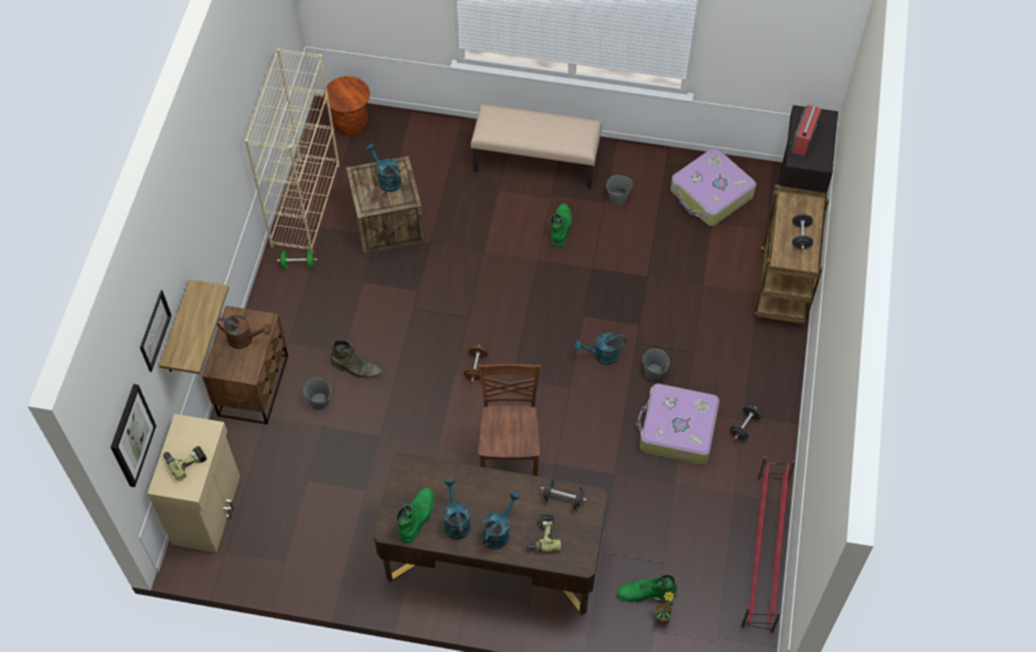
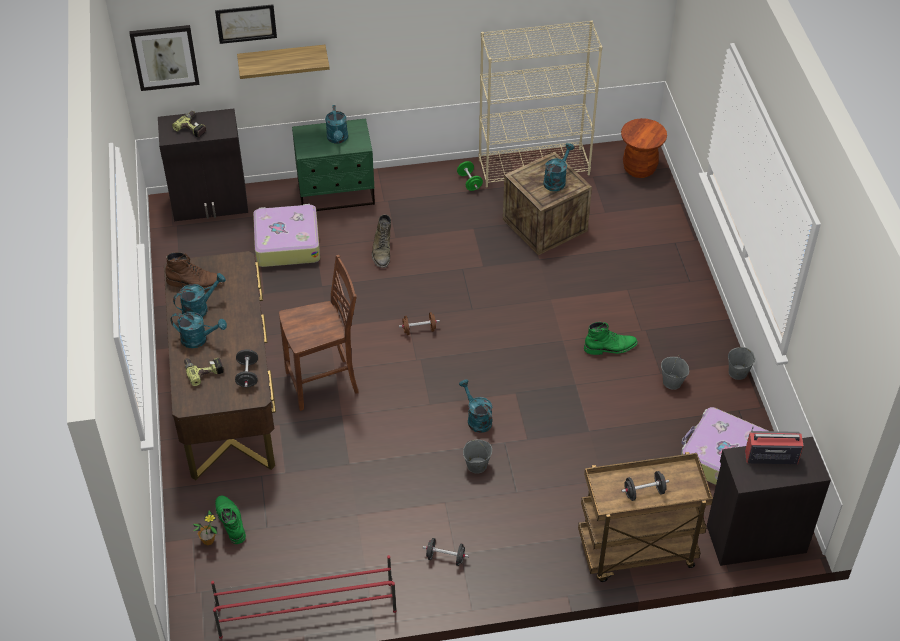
camera: 70 degrees right, 10 degrees down
(208, 509) = (210, 204): beige cabinet -> black cabinet
(245, 339) = (338, 139): brown watering can -> turquoise watering can
(254, 385) = (336, 194): brown nightstand -> green nightstand
(320, 402) = (338, 238): grey bucket -> grey bucket (737, 373)
(417, 517) = (195, 282): green boot -> brown boot
(536, 162) = (677, 308): beige bench -> none
(677, 430) = (418, 501): suitcase -> suitcase (287, 243)

